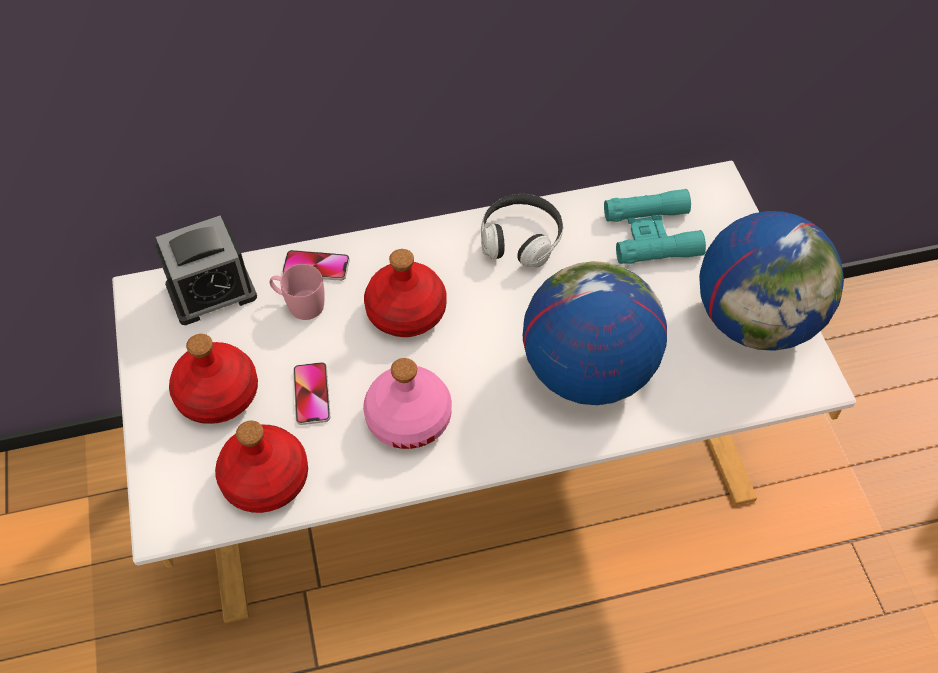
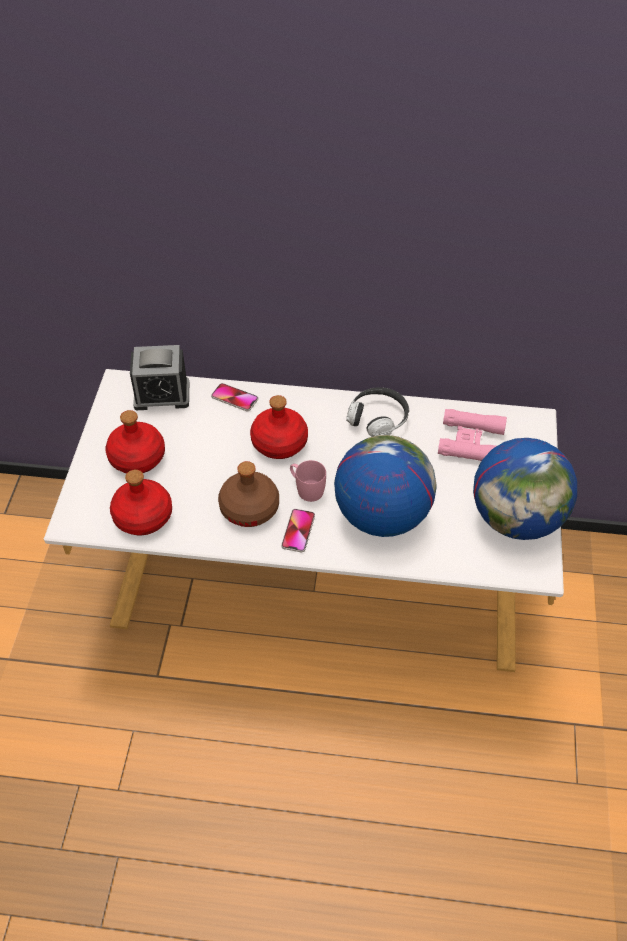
camera: 20 degrees right, 5 degrees down
(299, 304) = (213, 418): pink mug -> pink mug (306, 489)
(312, 394) = (195, 475): phone -> phone (298, 531)
(408, 417) = (249, 508): pink bottle -> brown bottle
(652, 234) = (471, 442): turquoise binoculars -> pink binoculars

